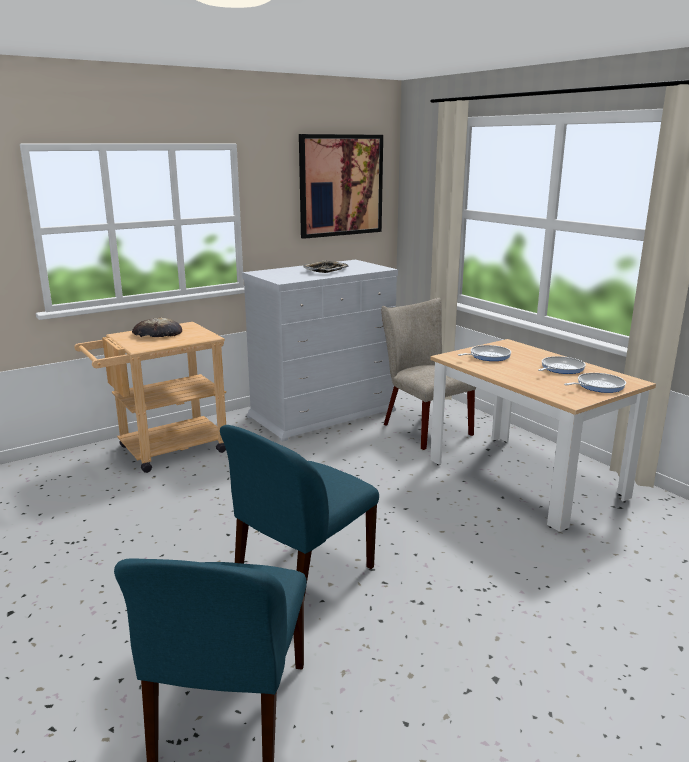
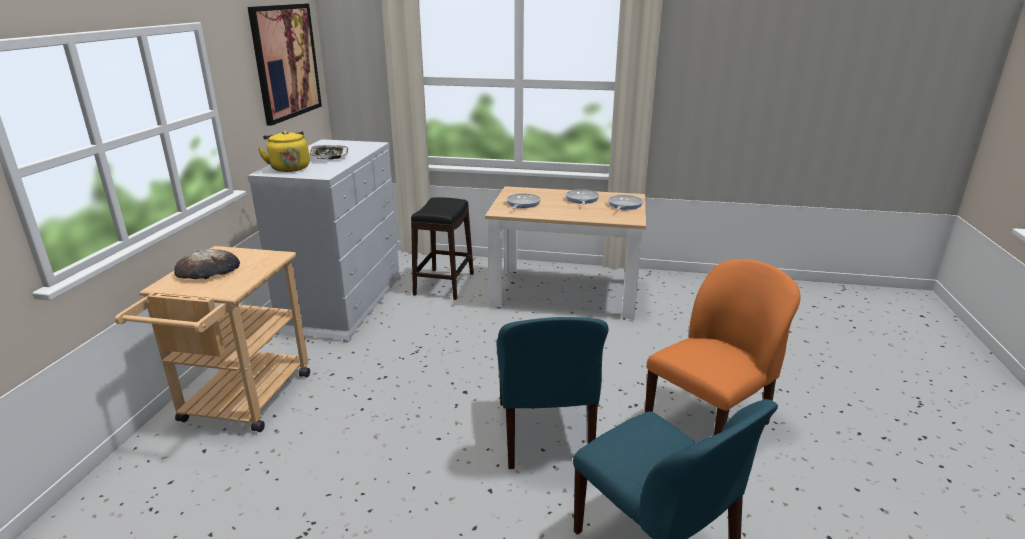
camera: 45 degrees left, 5 degrees up
(277, 272) = (289, 168): none -> yellow kettle
(422, 428) = (443, 284): beige chair -> black stool
(465, 663) = (708, 424): none -> orange chair

